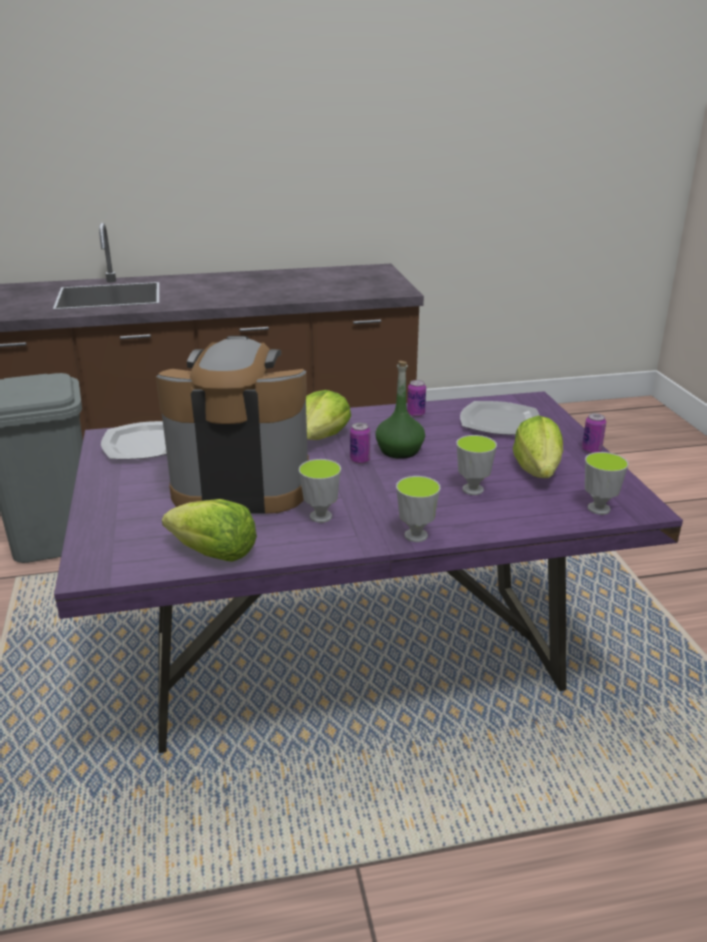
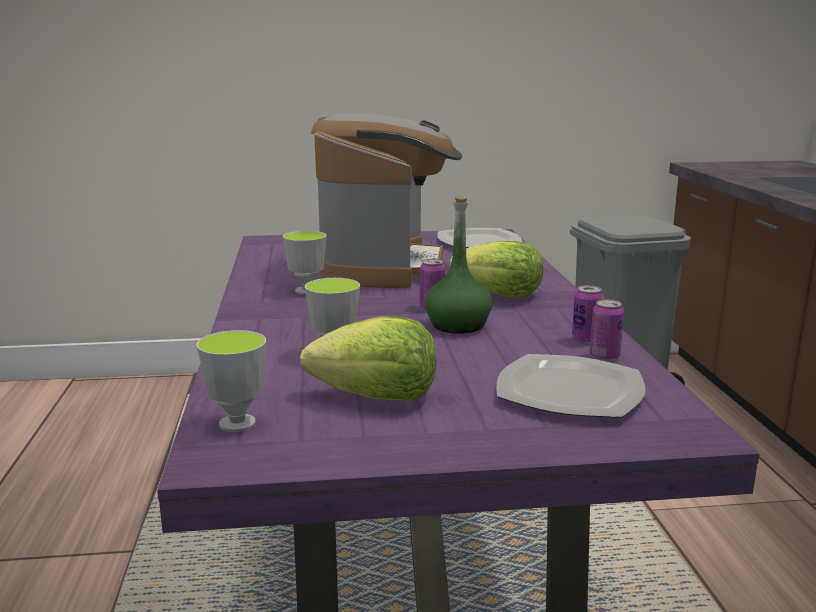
camera: 95 degrees right, 10 degrees down
(213, 553) = (265, 263): lettuce -> none
(416, 535) = (243, 321): cup -> none
(591, 450) = (448, 453): can -> can (604, 357)

